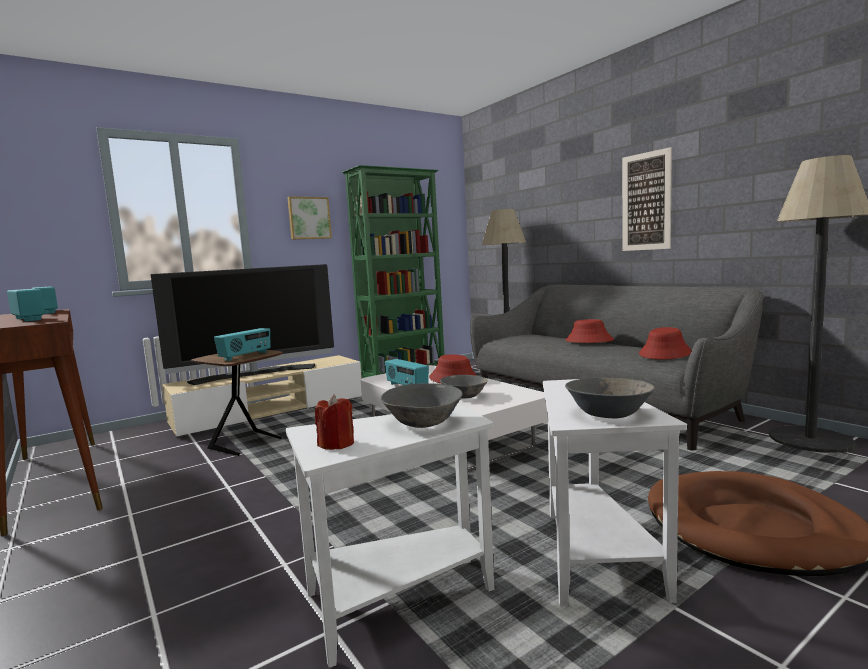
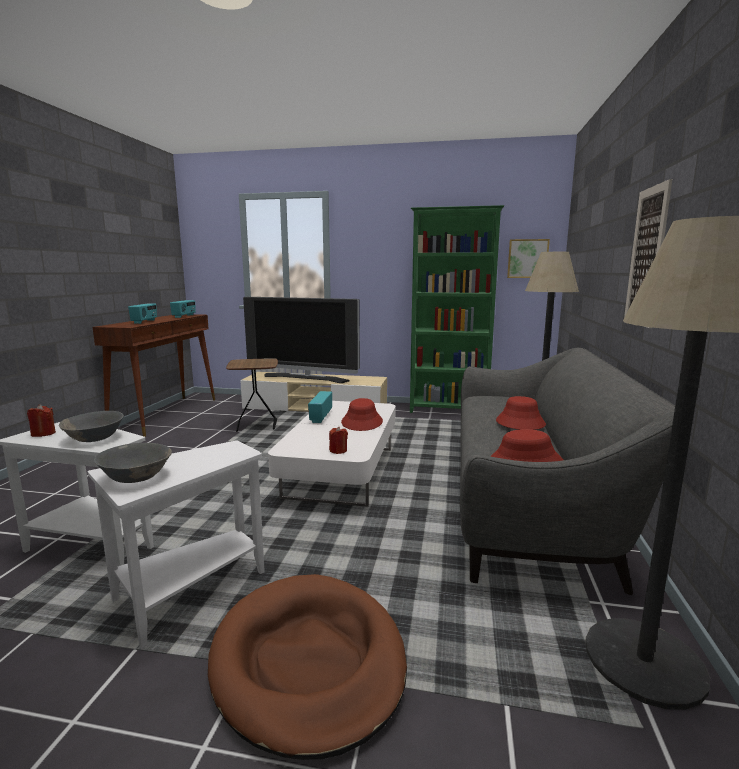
camera: 45 degrees right, 5 degrees up
(246, 356) = (251, 365): radio -> none
(309, 218) = (380, 255): picture -> picture (527, 258)
(463, 396) = (319, 437): grey bowl -> none
(510, 396) = (338, 451): none -> red candle

